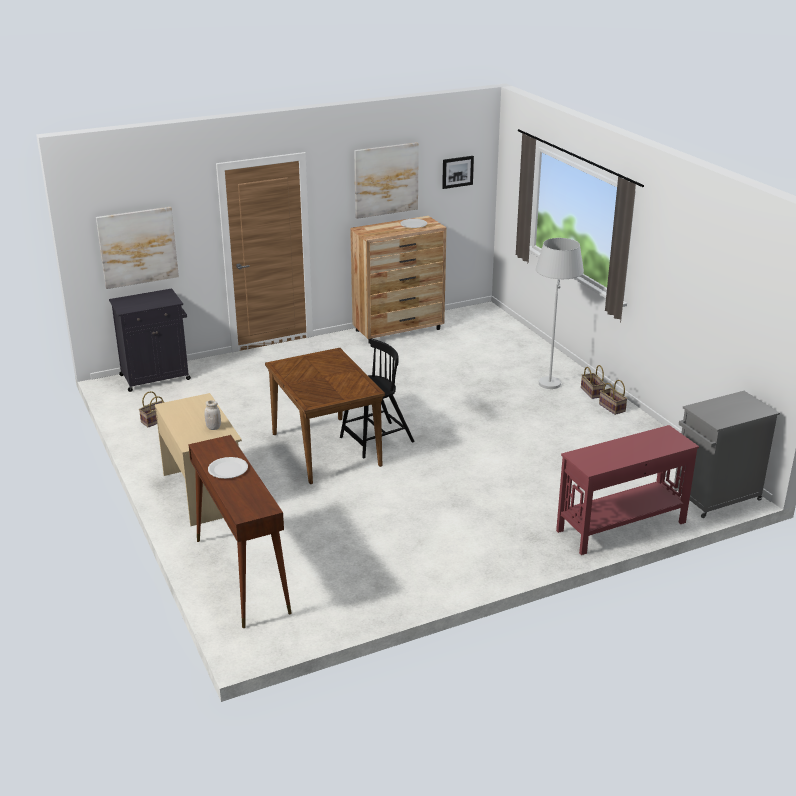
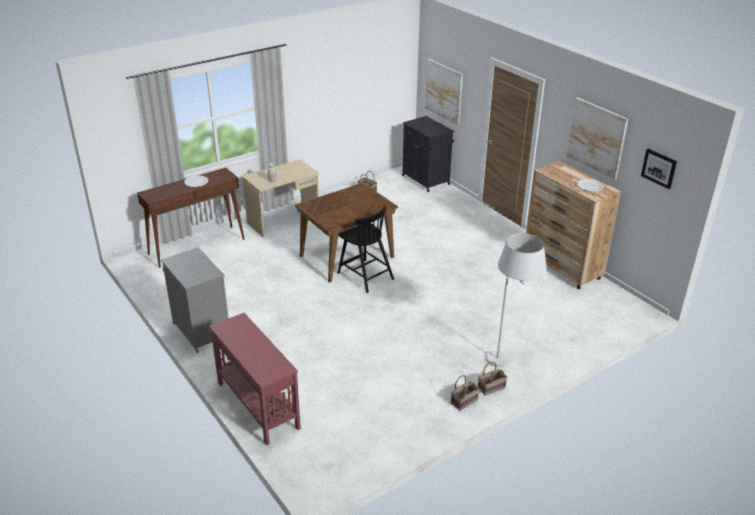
camera: 80 degrees right, 5 degrees up
(714, 497) = (310, 468): grey cabinet -> grey cabinet (201, 330)

